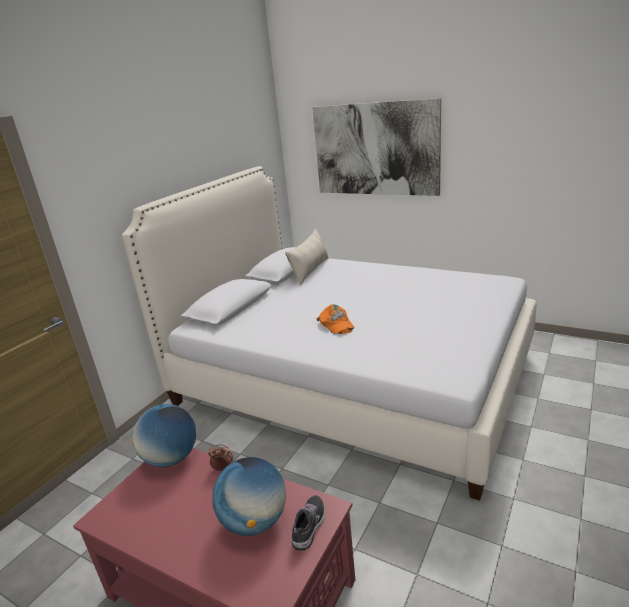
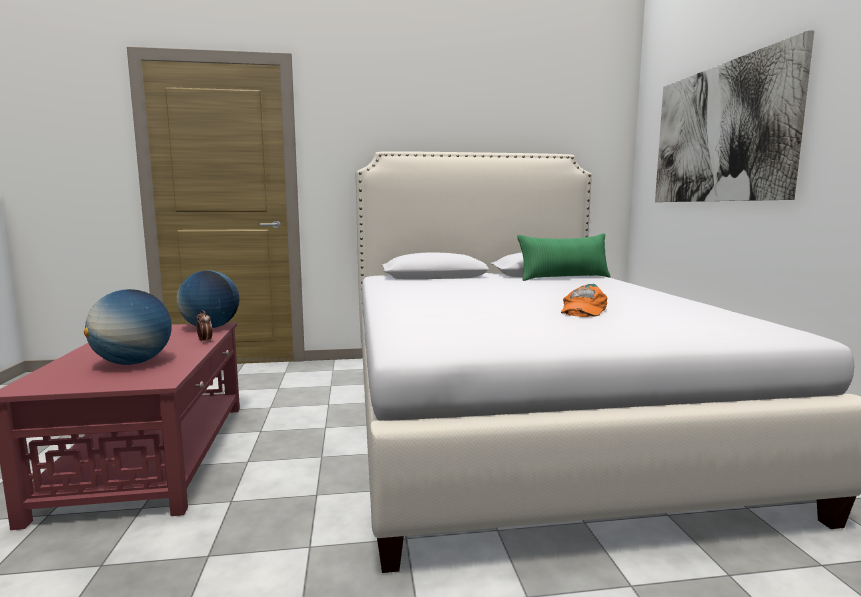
camera: 50 degrees right, 15 degrees down
(309, 526) = (131, 379): shoe -> none
(310, 271) = (564, 278): beige pillow -> green pillow
(336, 324) = (460, 297): orange cap -> orange cap (582, 310)

